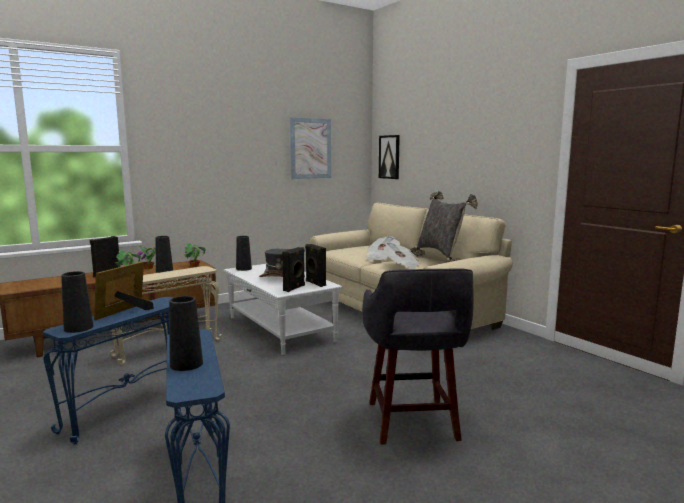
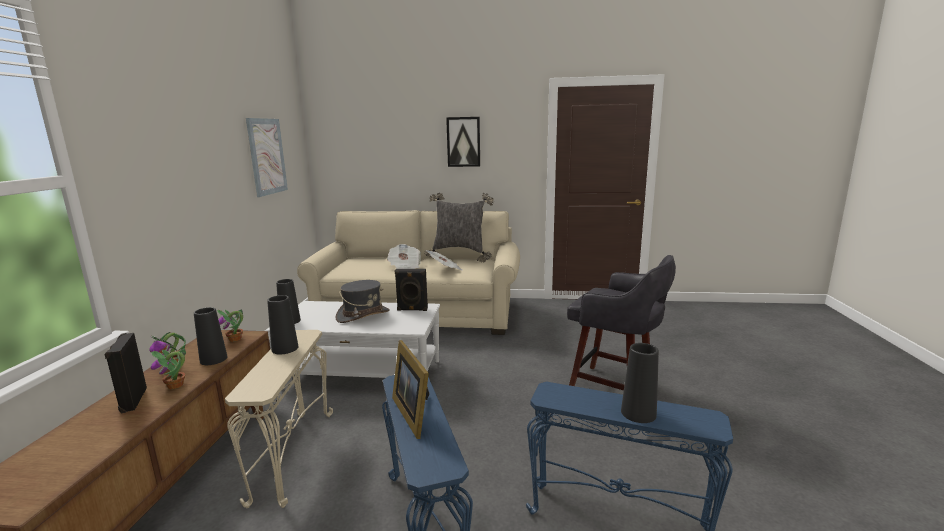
camera: 50 degrees left, 5 degrees up
(78, 328) = (439, 456): black vase -> black vase (285, 348)
(294, 288) = (411, 320): black speaker -> none
(389, 157) = (341, 160): picture -> picture (463, 142)

